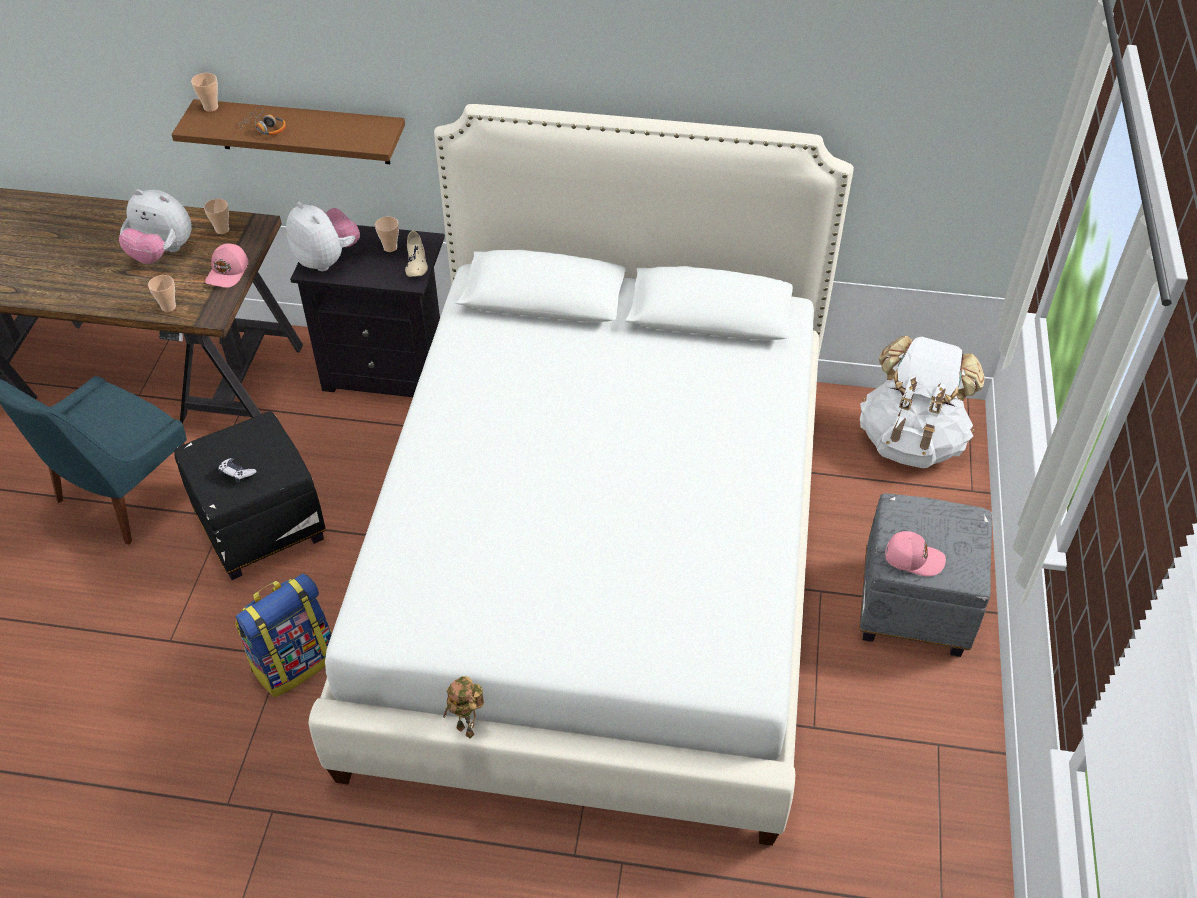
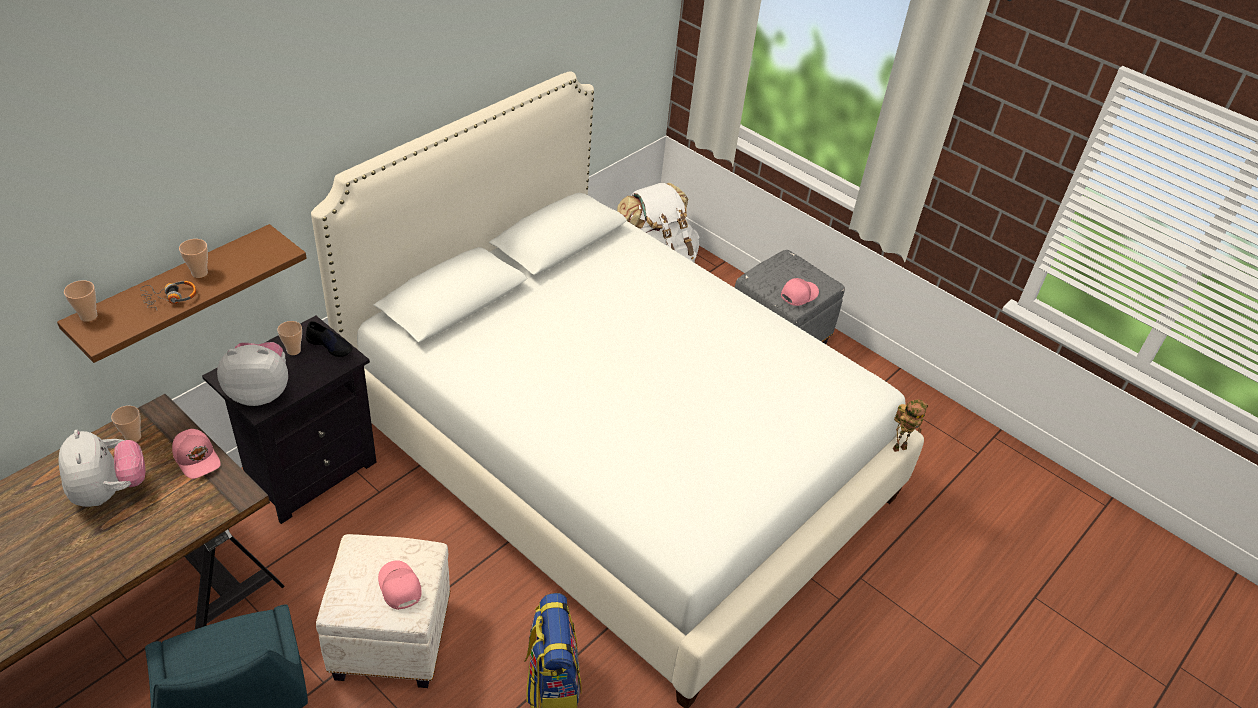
camera: 60 degrees left, 5 degrees down
(162, 253) = (109, 491): plush toy -> plush toy turned 75 degrees counterclockwise
(168, 307) = (192, 518): cup -> cup (199, 273)
(237, 474) = (399, 588): game controller -> pink cap
(262, 527) = (390, 638): black ottoman -> white ottoman
(416, 262) = (330, 345): beige shoe -> black shoe
(468, 730) = (776, 565): toy robot -> toy robot (899, 447)

